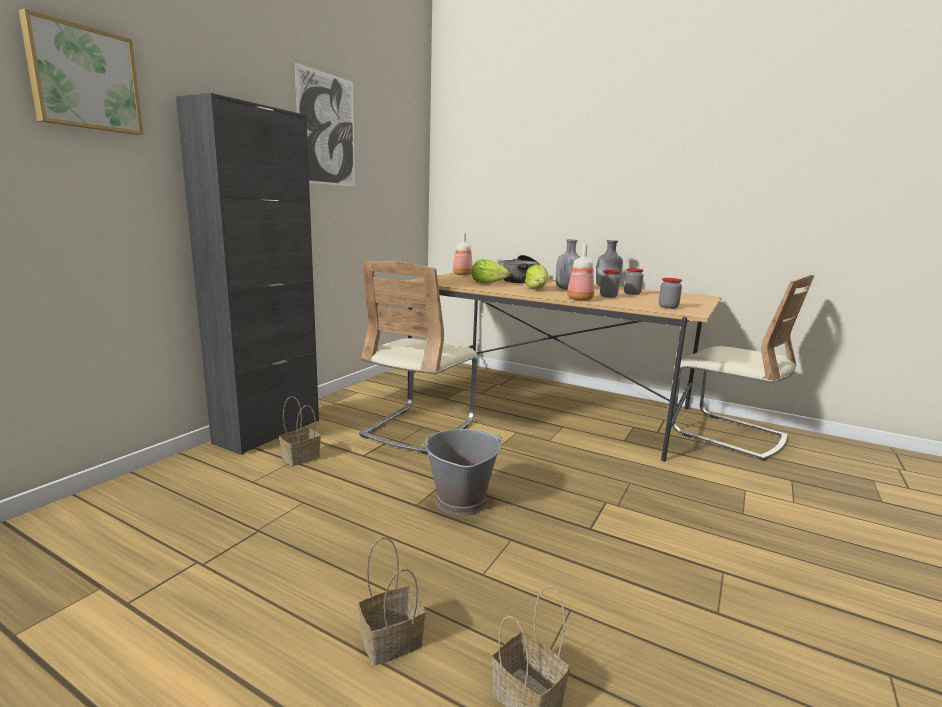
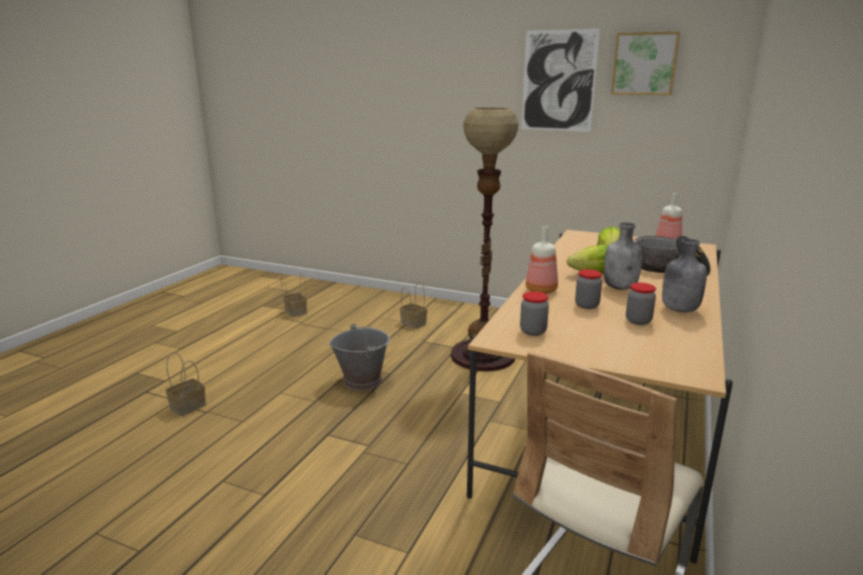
camera: 85 degrees right, 5 degrees up
(83, 78) = (382, 79): picture -> picture (644, 64)
(268, 431) = (448, 307): black cabinet -> none
(390, 643) = (234, 371): basket -> basket (295, 312)
(418, 428) = (482, 355): beige chair -> floor lamp

